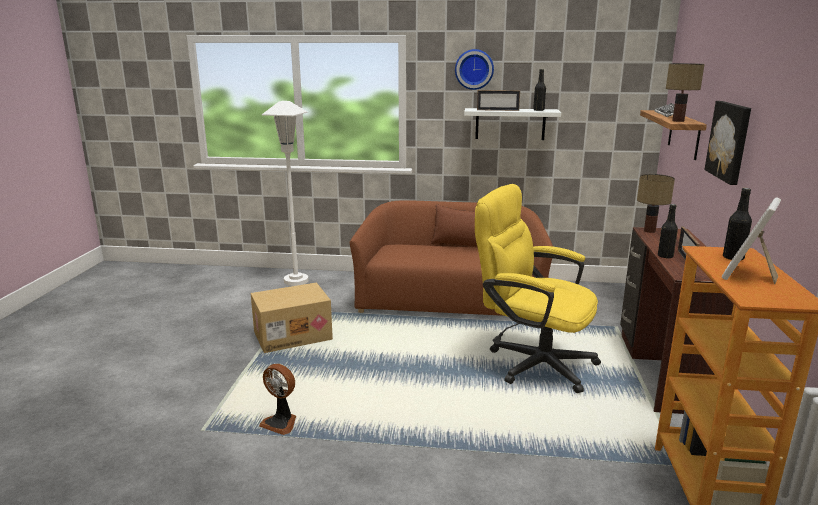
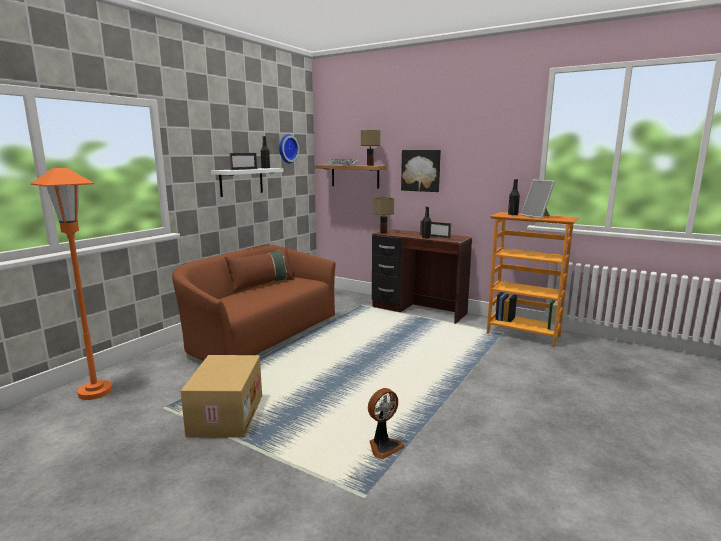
camera: 65 degrees left, 5 degrees down
(296, 281) = (95, 392): white floor lamp -> orange floor lamp
(474, 69) = (213, 136): wall clock -> wall clock (287, 148)
(532, 362) = (379, 335): yellow office chair -> none

